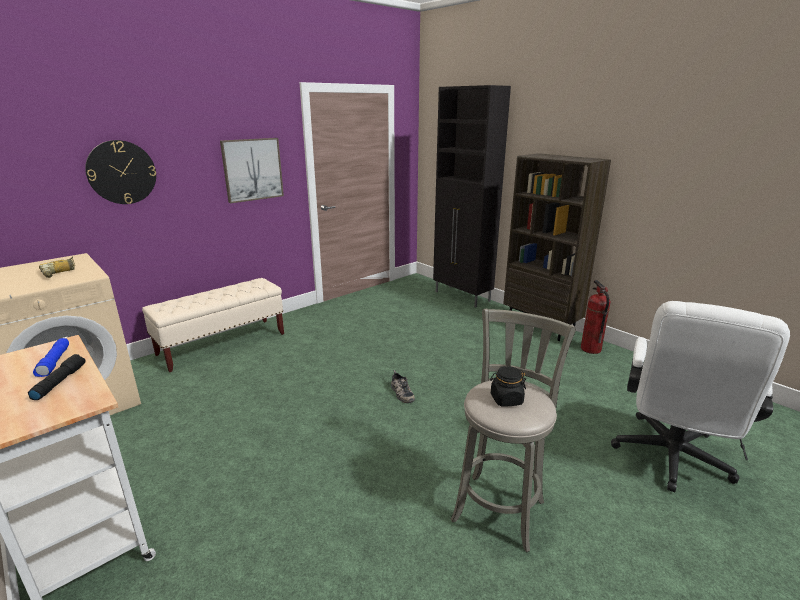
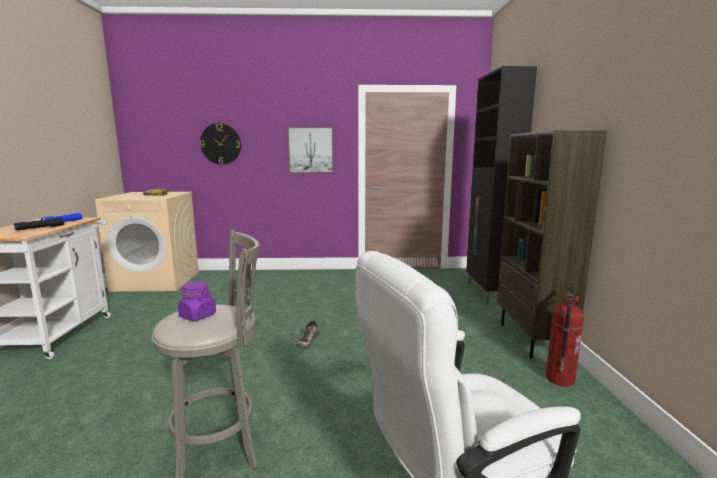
camera: 40 degrees right, 10 degrees down
(222, 344) = (262, 275): beige bench -> none
(506, 399) = (197, 316): black jar -> purple jar

